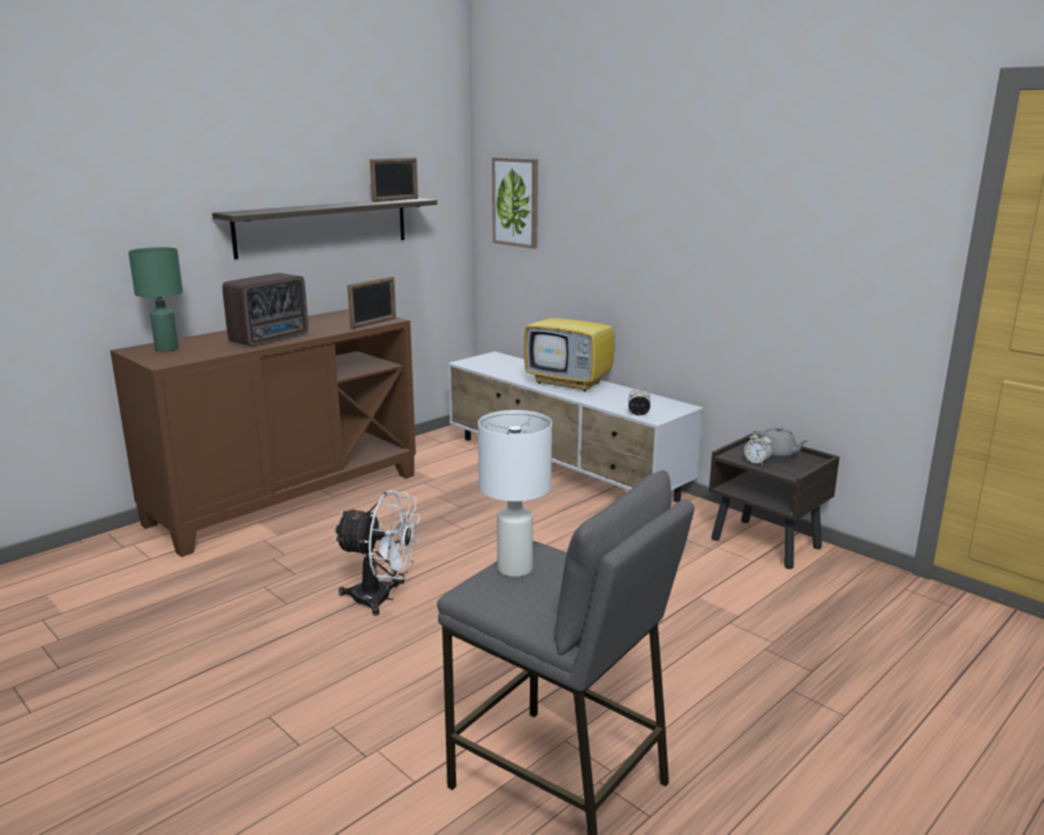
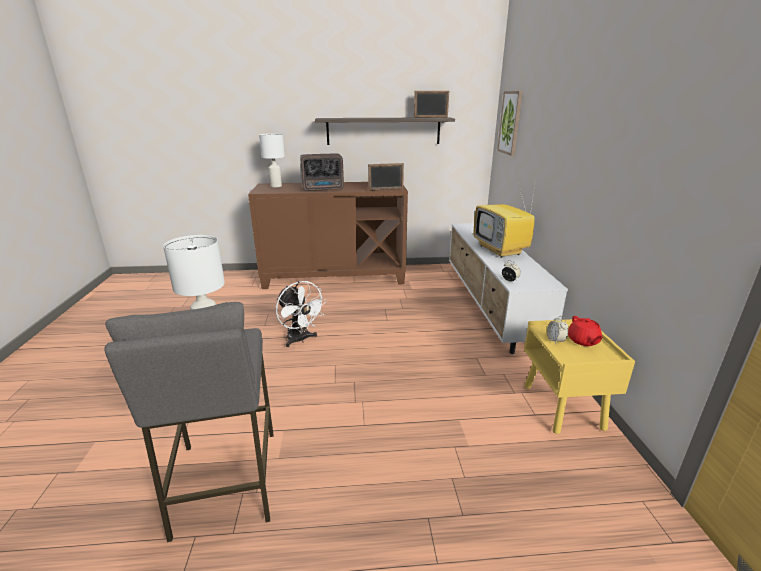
camera: 40 degrees right, 5 degrees up
(166, 348) = (276, 186): green table lamp -> white table lamp
(767, 544) = (563, 407): brown nightstand -> yellow nightstand
(777, 454) = (583, 341): grey teapot -> red teapot

